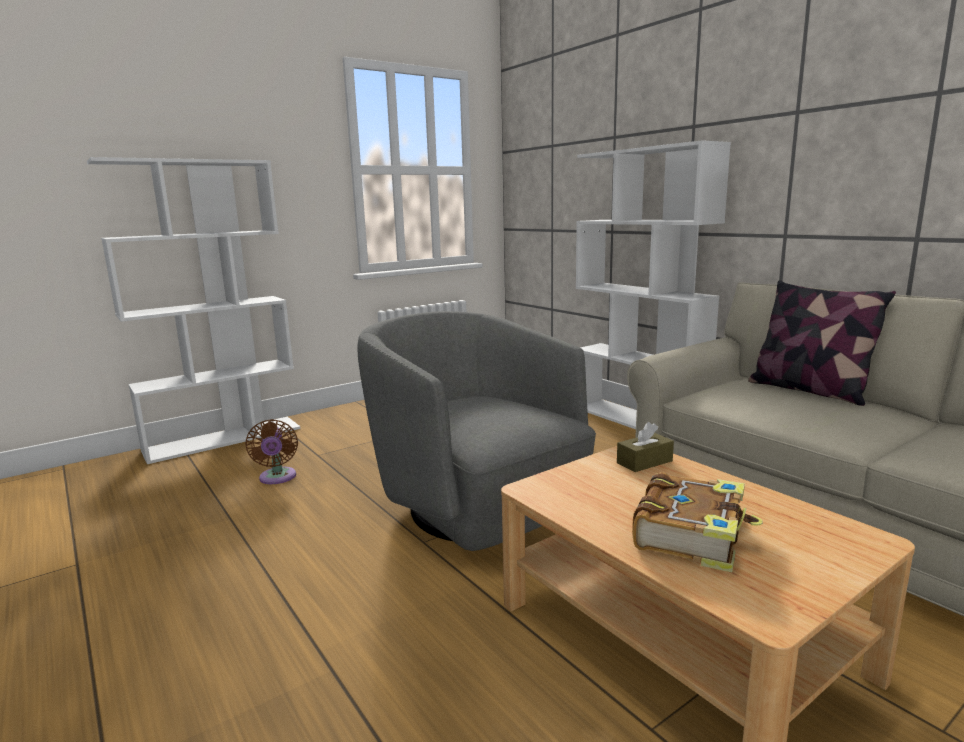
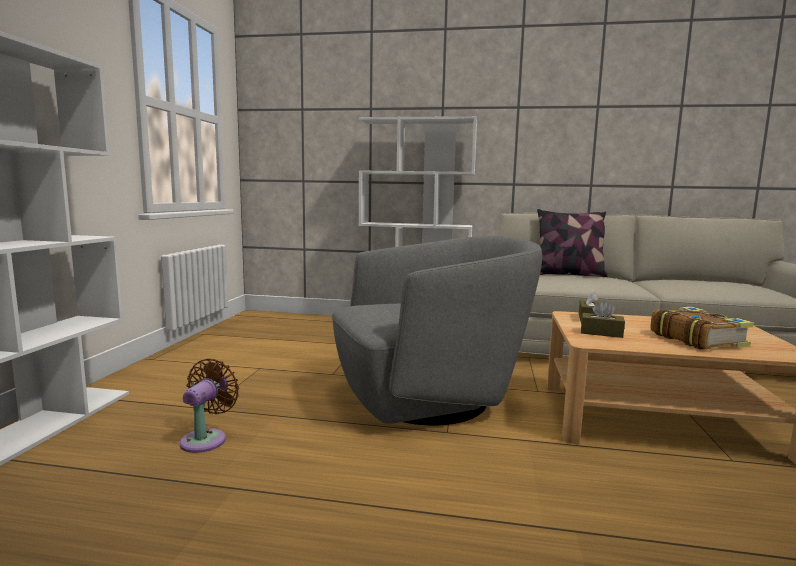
camera: 45 degrees left, 5 degrees down
(277, 478) = (206, 439): brown fan -> brown fan turned 105 degrees counterclockwise
(477, 506) = (430, 399): grey armchair -> grey armchair turned 150 degrees clockwise
(588, 484) = (601, 333): none -> brown tissue box

